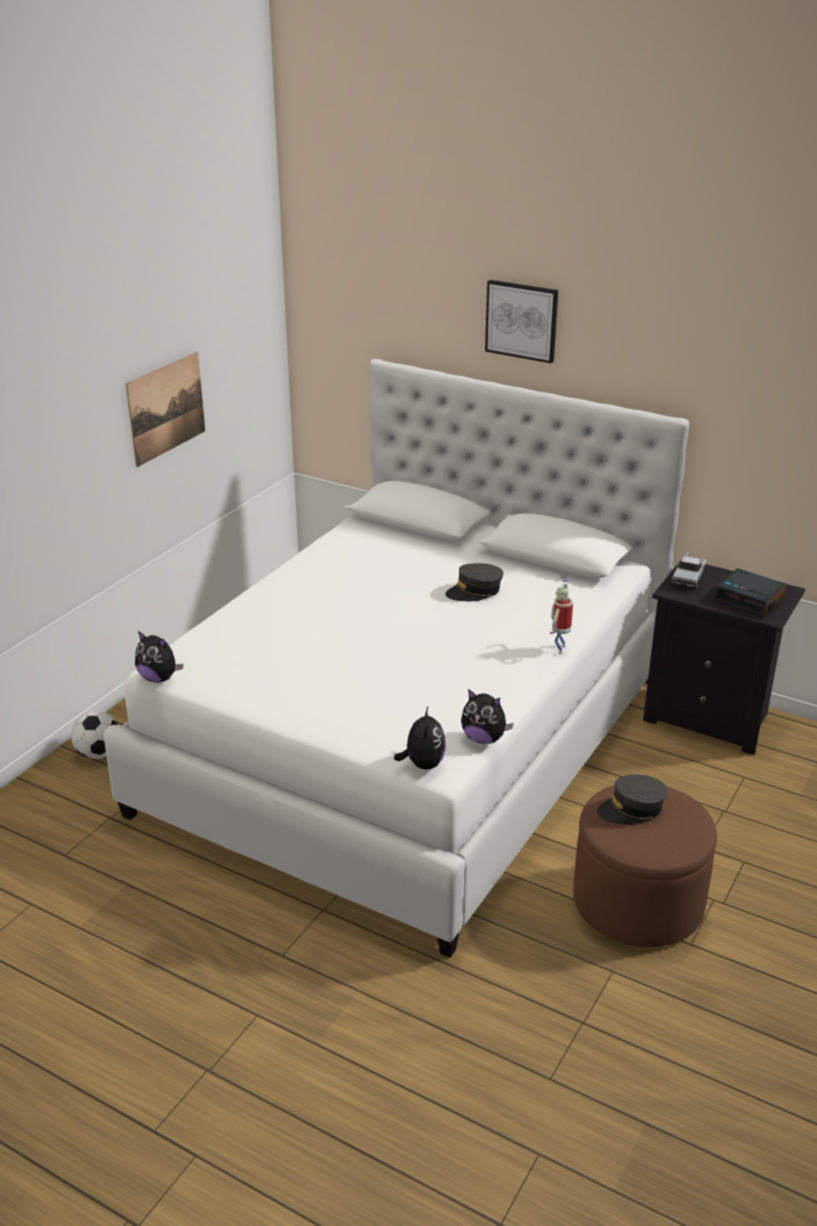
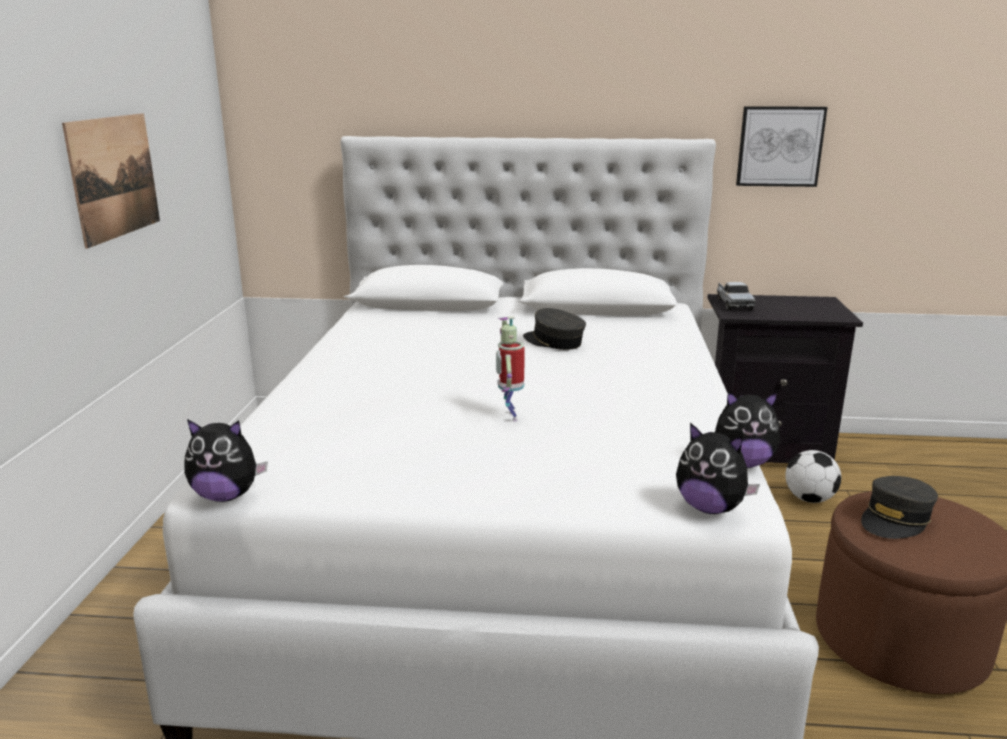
camera: 25 degrees left, 10 degrees down
(99, 753) = (88, 666): football -> football (809, 499)
(423, 764) = (710, 508): plush toy -> plush toy turned 150 degrees clockwise
(475, 591) = (553, 341): grey cap -> grey cap turned 90 degrees clockwise
(522, 320) = (516, 66): picture -> picture (779, 146)
(559, 648) = (701, 369): toy robot -> toy robot (510, 416)
(750, 599) = (807, 309): alarm clock -> none

